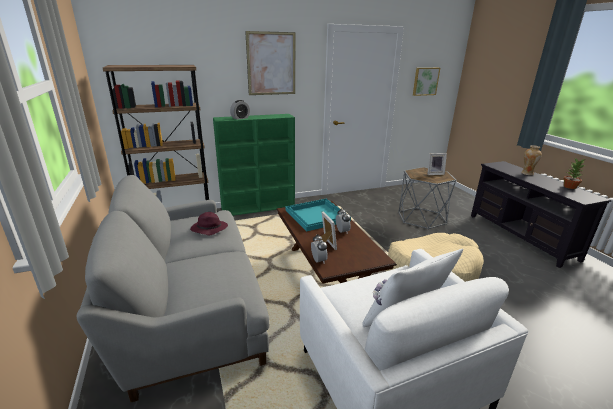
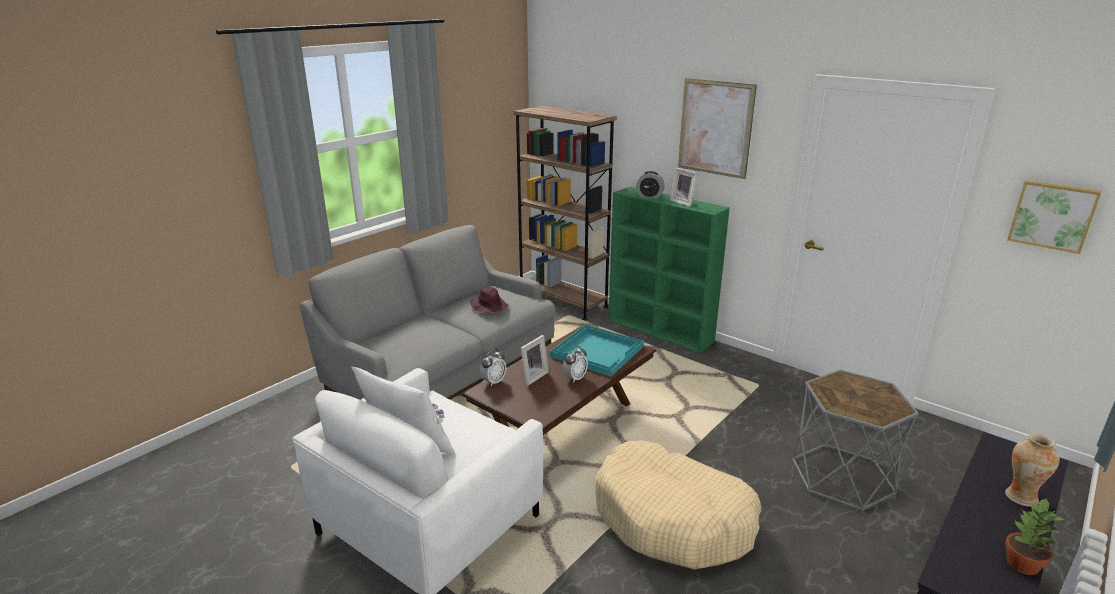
camera: 60 degrees right, 0 degrees up
(434, 173) = (874, 400): picture frame -> picture frame (683, 202)

